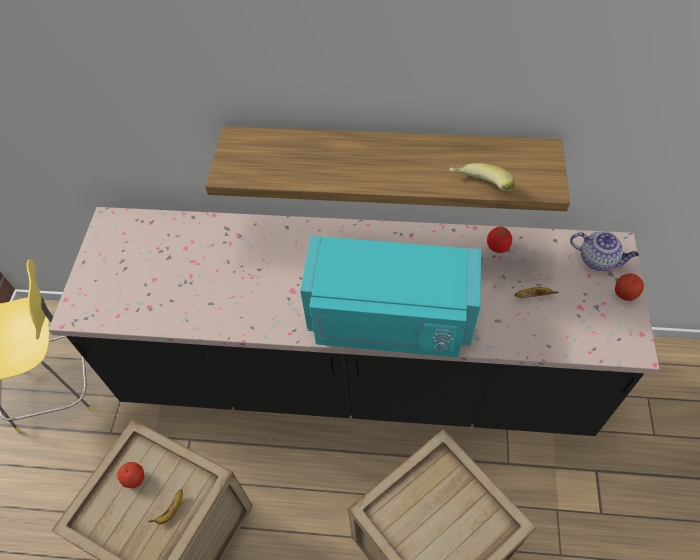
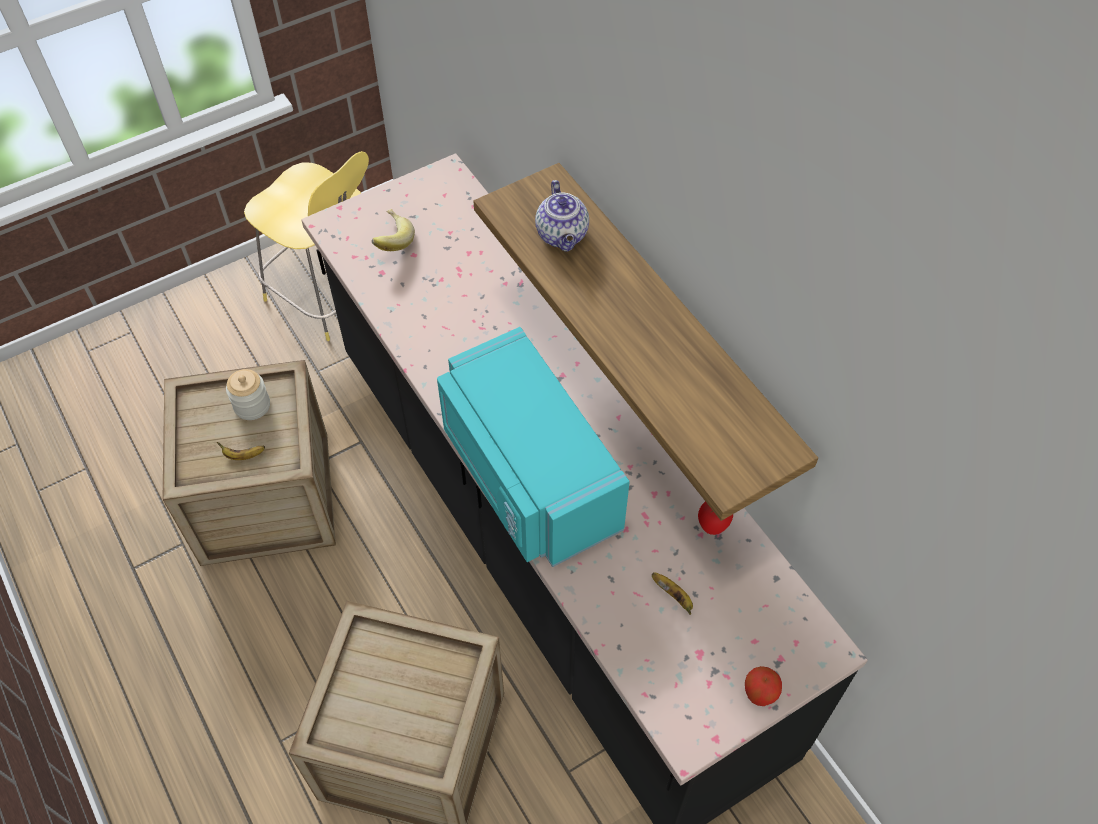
camera: 50 degrees right, 0 degrees up
(135, 478) = (252, 405): apple -> jar
(479, 189) = (667, 418): banana -> banana (390, 241)
(598, 260) = (787, 639): teapot -> teapot (563, 236)

